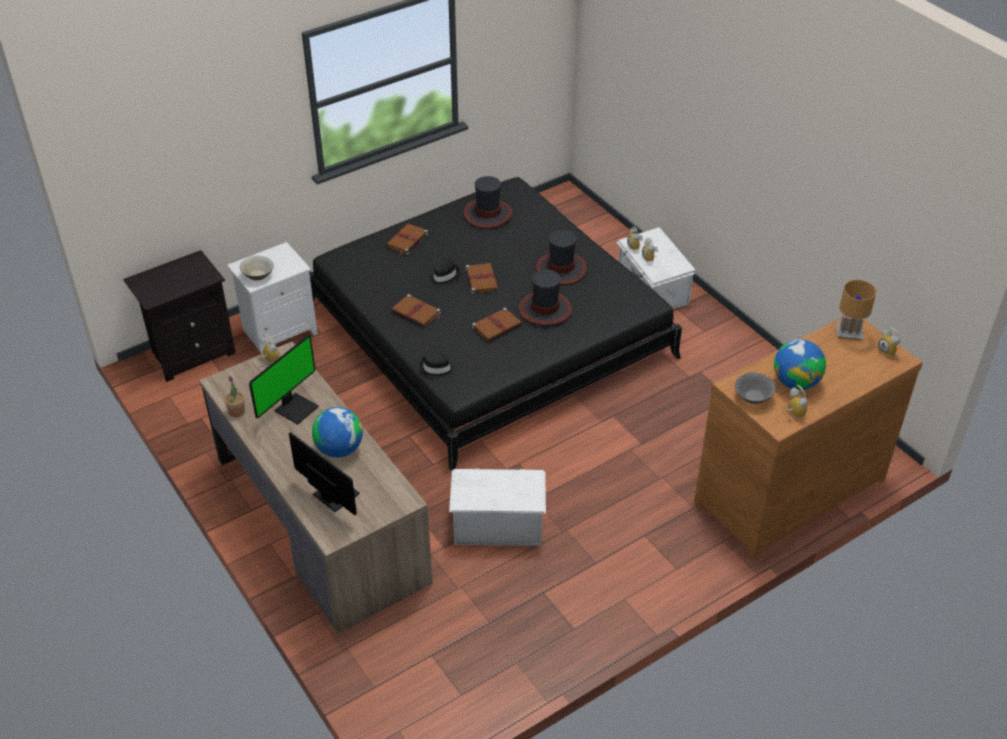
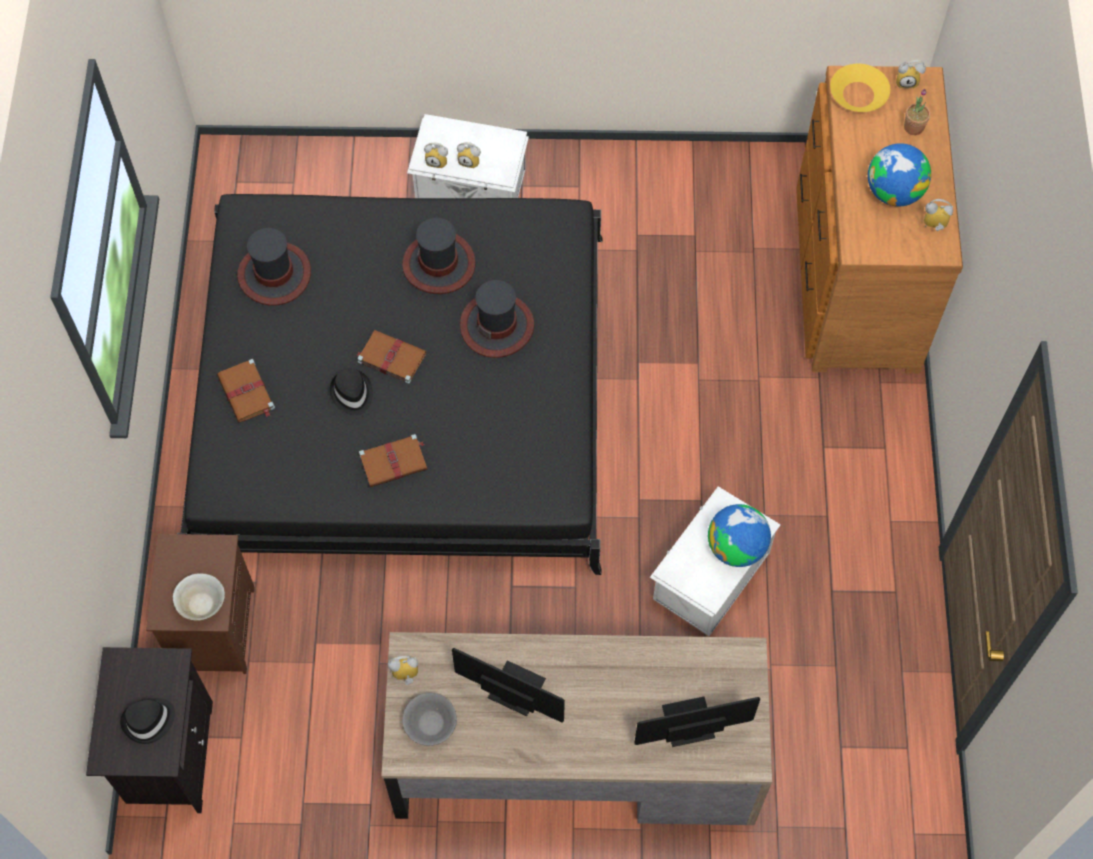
camera: 55 degrees left, 20 degrees up
(237, 412) = (473, 760): potted plant -> potted plant (913, 127)
(280, 331) = (213, 627): white nightstand -> brown nightstand
(295, 408) = (514, 691): monitor -> monitor turned 45 degrees counterclockwise
(339, 449) = (618, 680): globe -> globe (736, 547)
(437, 368) = (508, 498): black hat -> black hat (149, 721)
(497, 326) = (486, 392): brown book -> none
(753, 397) = (888, 244): grey bowl -> grey bowl (430, 725)
(849, 333) = (858, 94): brown table lamp -> yellow bowl

